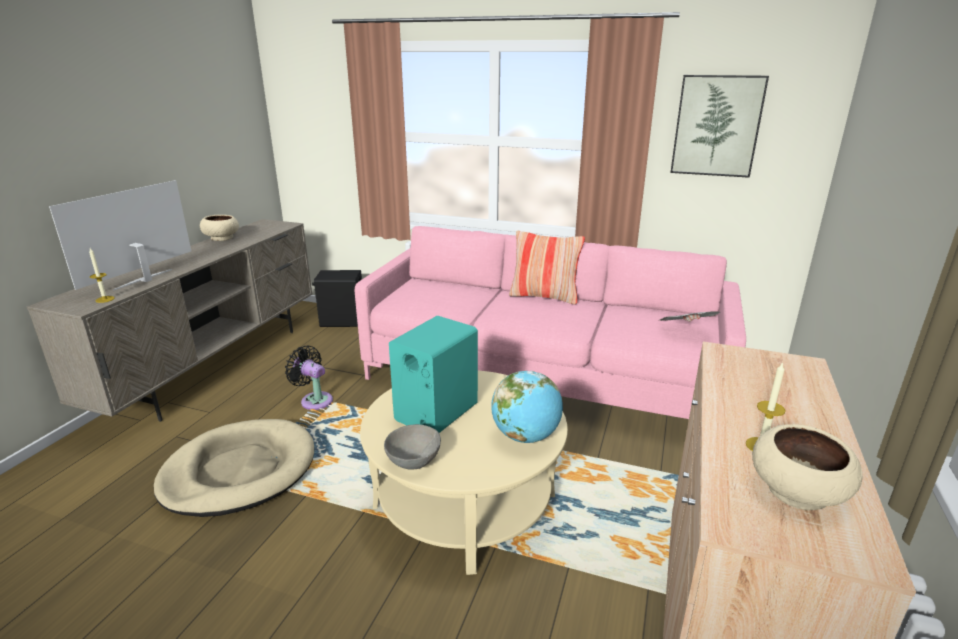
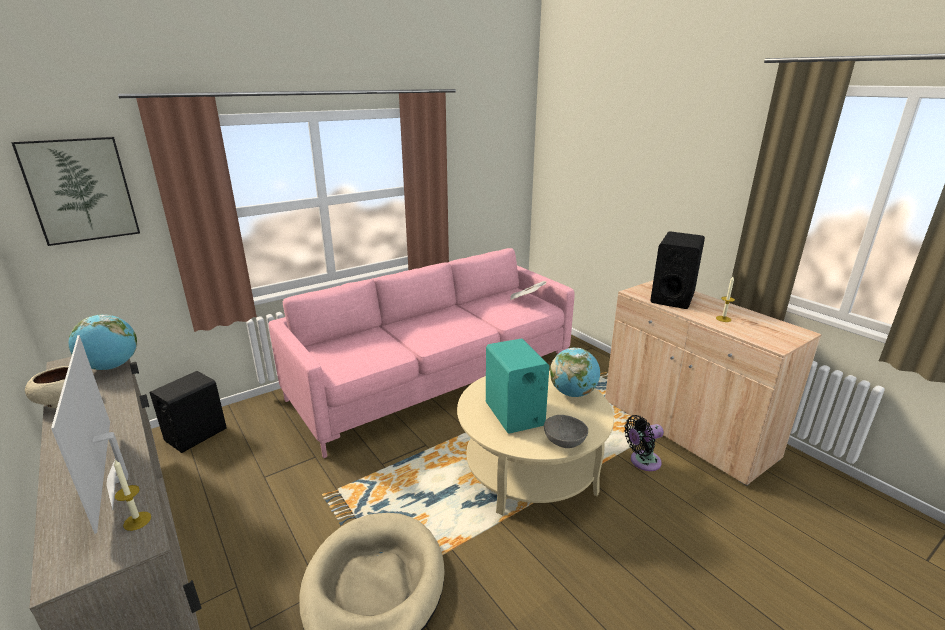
camera: 55 degrees left, 0 degrees up
(270, 231) = (111, 367): none -> globe
(314, 400) = (316, 500): black fan -> black fan (642, 461)
(544, 296) = (423, 316): pillow -> none
(716, 126) = (477, 164): picture -> picture (80, 190)
(765, 384) = (672, 297): none -> black speaker
(798, 491) = (759, 326): beige bowl -> none

